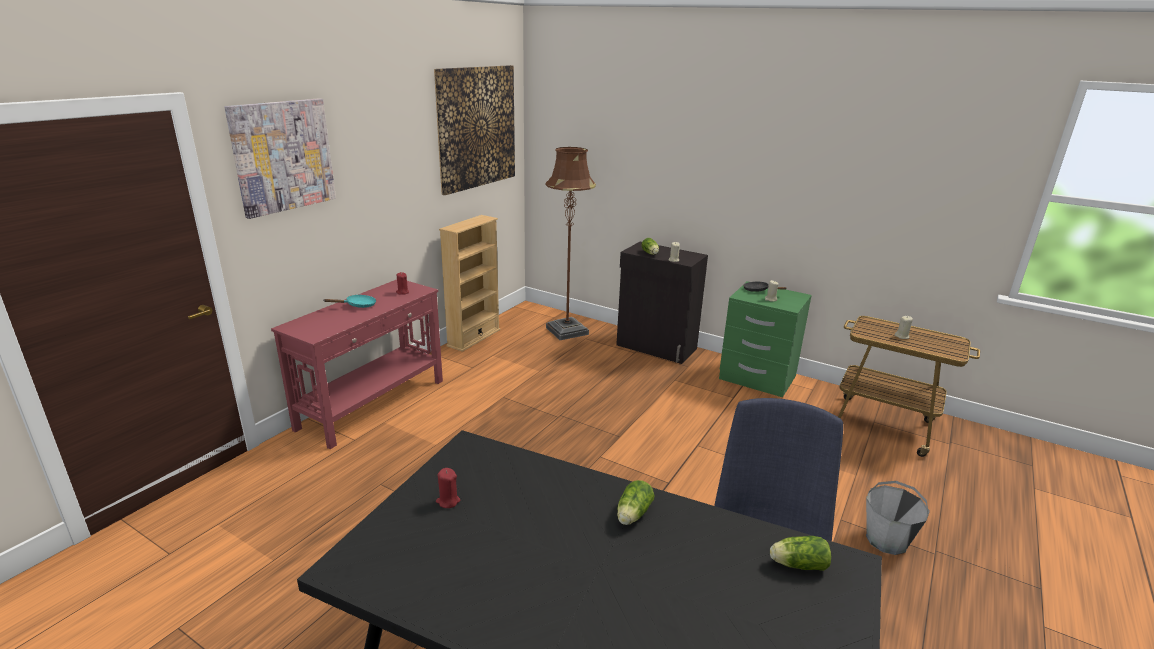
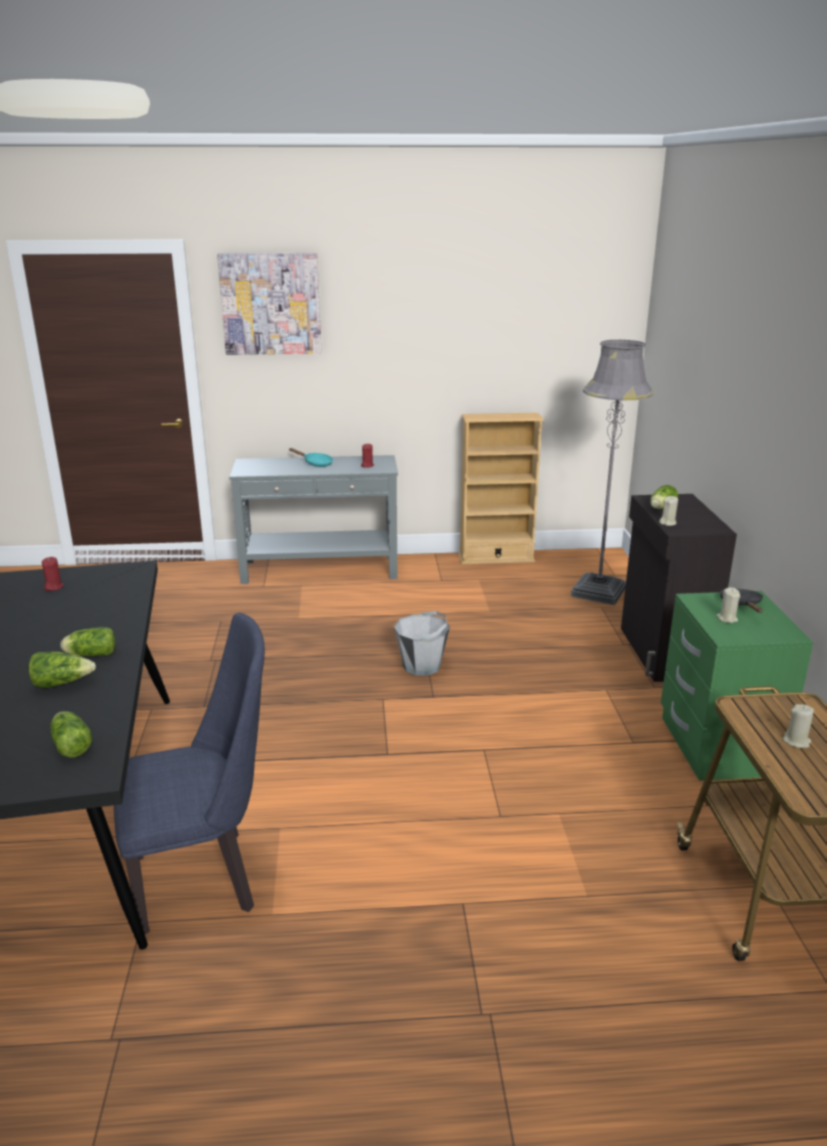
camera: 55 degrees right, 0 degrees up
(374, 404) = (320, 570): red console table -> grey console table
(476, 127) = (548, 304): picture -> none
(567, 331) = (598, 592): brown floor lamp -> grey floor lamp
(677, 544) = (62, 683): none -> lettuce
(887, 540) = (462, 956): grey bucket -> grey bucket (422, 666)

